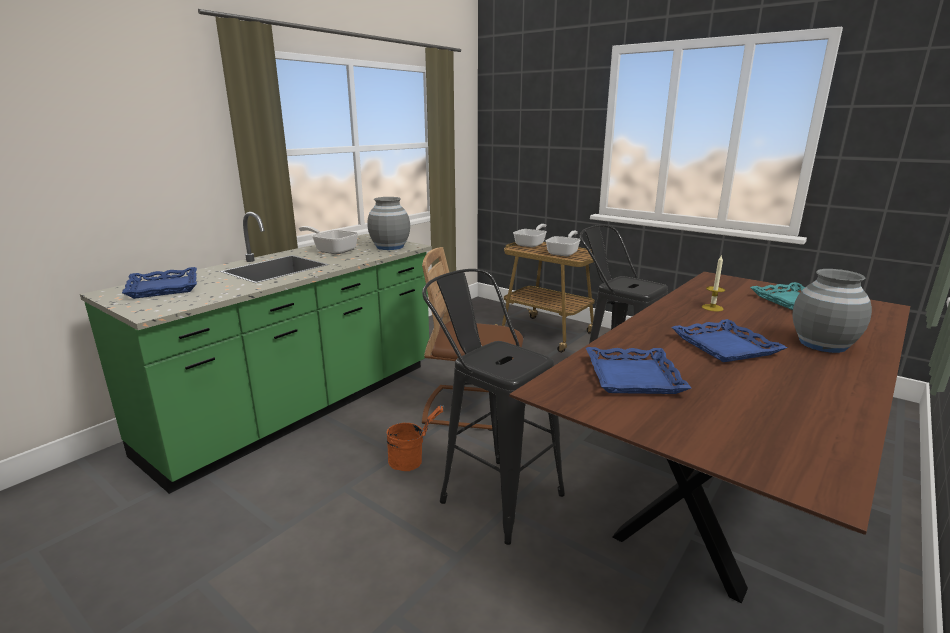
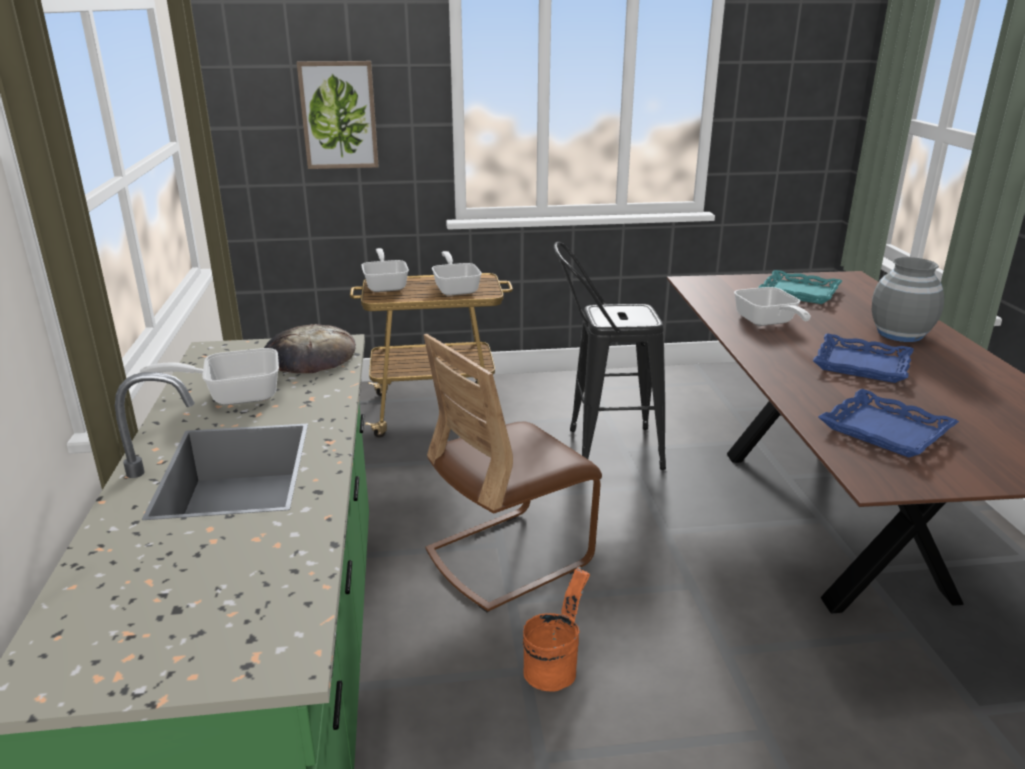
camera: 45 degrees left, 5 degrees up
(164, 288) = (140, 604): blue tray -> none
(390, 247) = (310, 356): grey vase -> bread
(492, 492) = (686, 642): black stool -> none
(540, 140) = (339, 115): none -> picture
(712, 308) = (767, 322): candle -> frying pan

